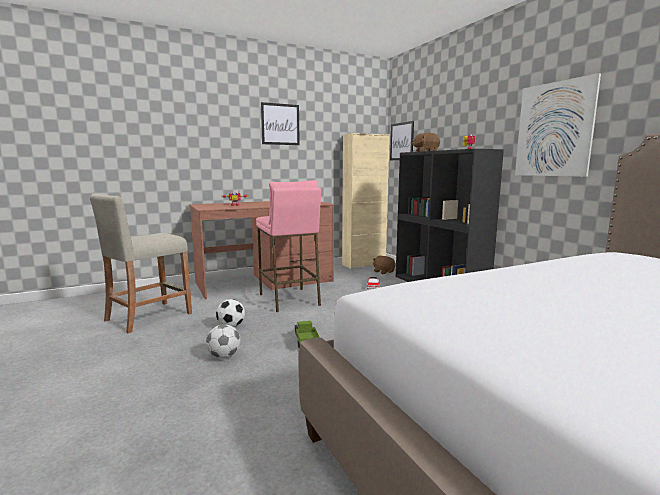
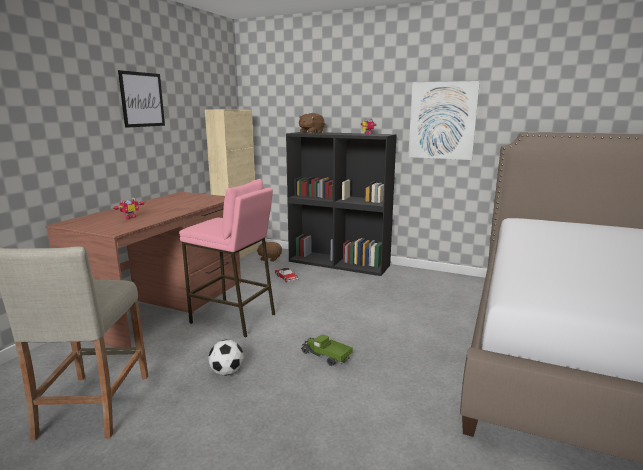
camera: 40 degrees left, 5 degrees up
(224, 356) = (282, 406): football -> none
(401, 141) = (263, 116): picture -> none

